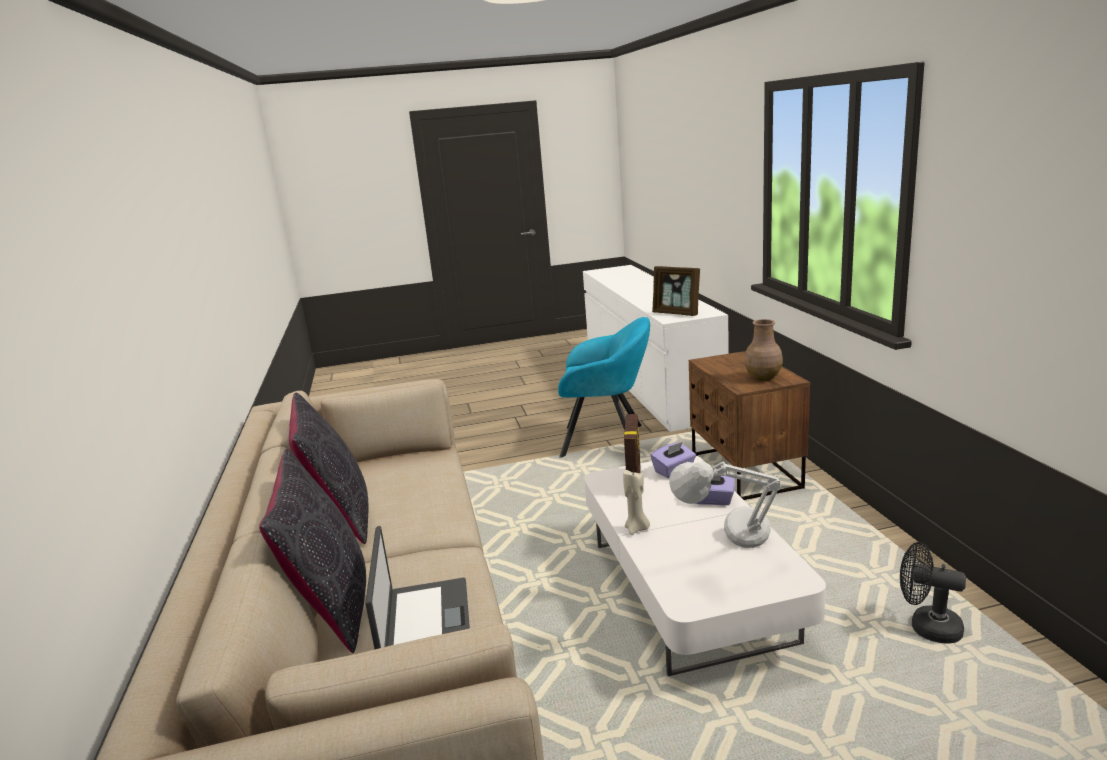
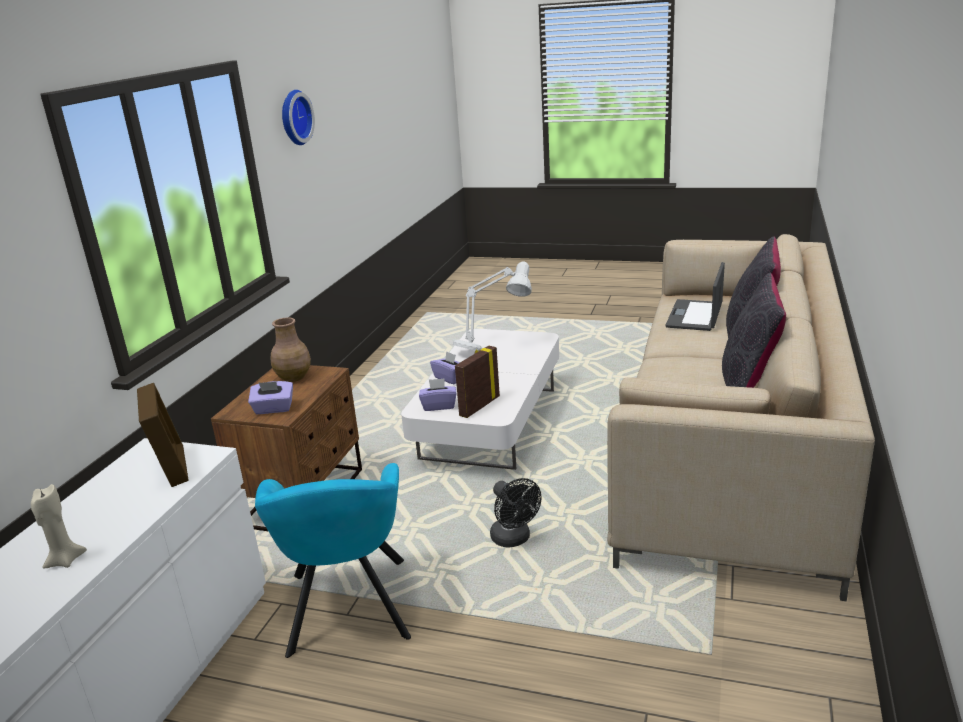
camera: 150 degrees left, 5 degrees up
(607, 441) = (348, 611): turquoise armchair -> turquoise armchair turned 135 degrees counterclockwise
(637, 529) = (522, 375): beige candle -> beige candle (65, 560)
(722, 362) = (273, 409): none -> purple tissue box
(927, 627) = (402, 376): black fan -> black fan (514, 540)
(1005, 156) = (293, 117): none -> wall clock

